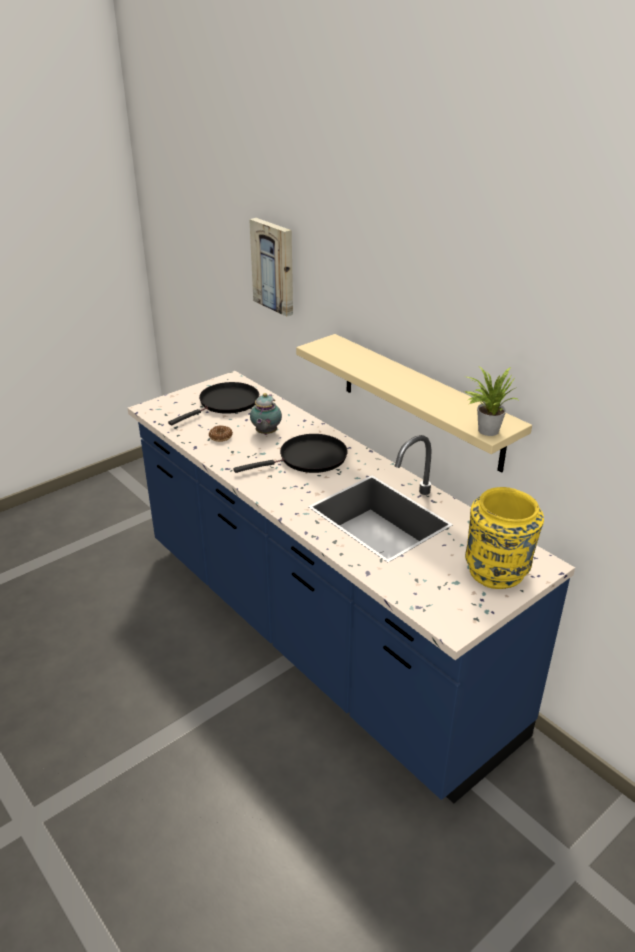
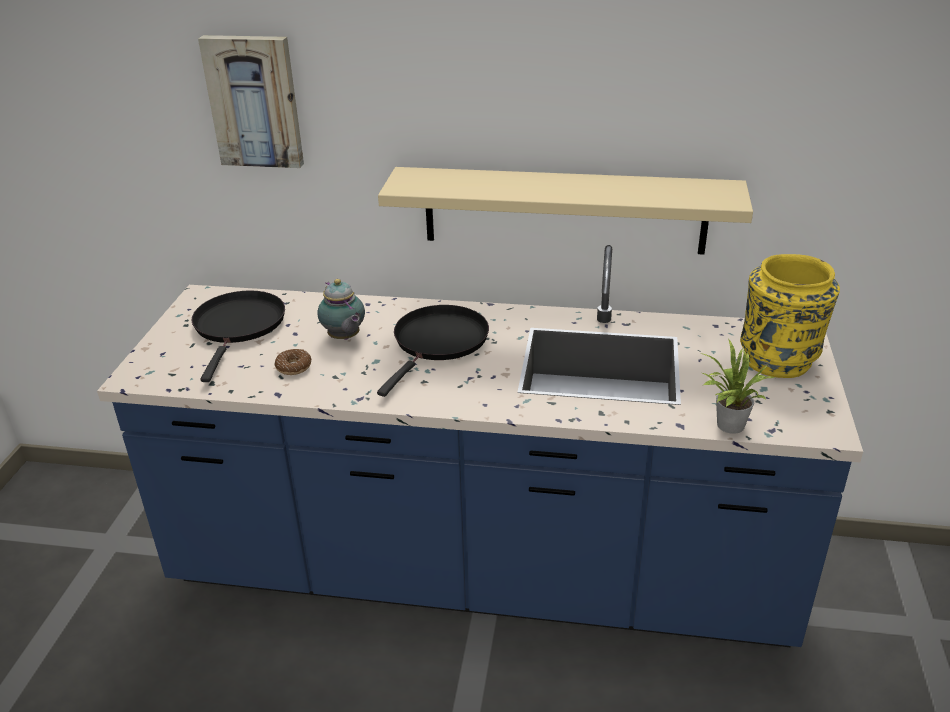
camera: 40 degrees left, 0 degrees up
(485, 430) = (721, 200): potted plant -> potted plant (727, 425)

